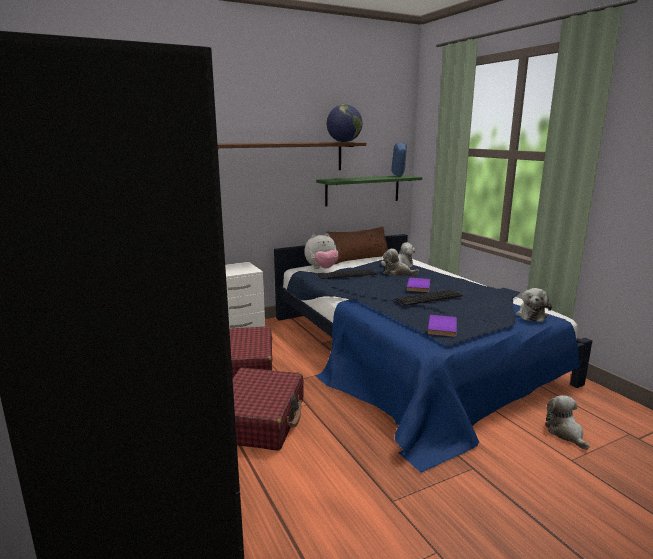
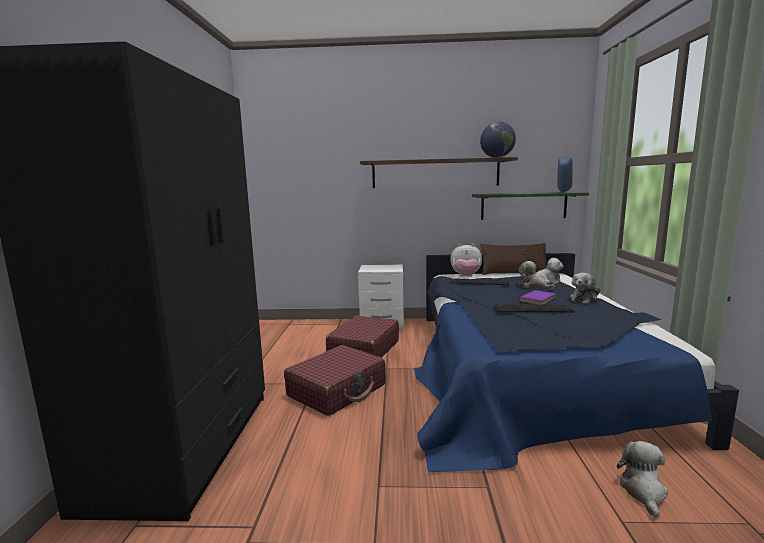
camera: 30 degrees right, 5 degrees down
(443, 327) = (514, 335): purple book -> none
(531, 315) = (645, 342): plush toy -> plush toy (585, 299)

